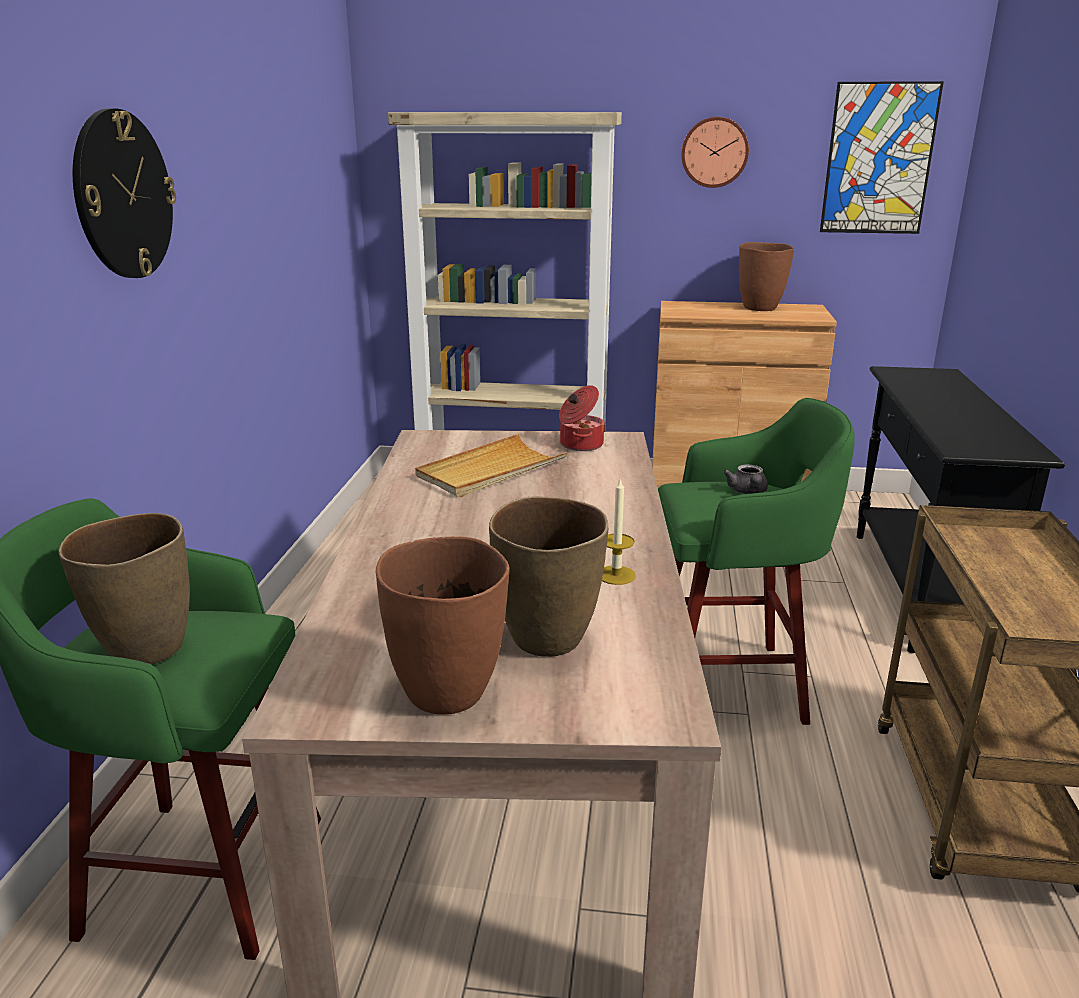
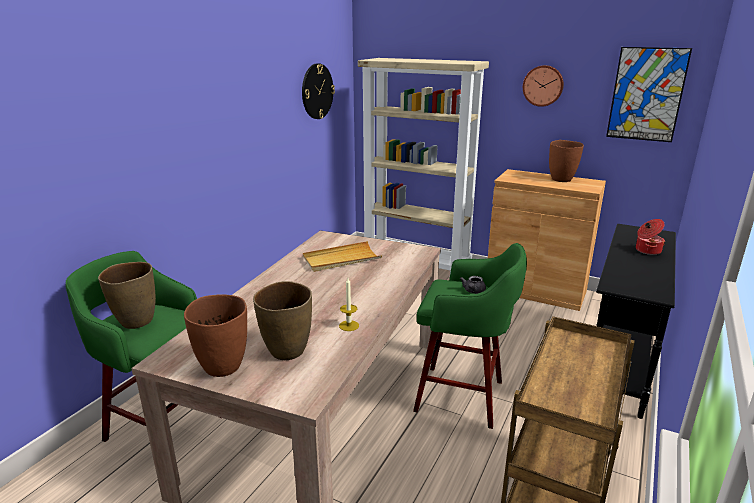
camera: 20 degrees right, 0 degrees up
(123, 195) = (181, 112): wall clock -> wall clock (317, 91)
(580, 445) = (399, 251): cooking pot -> cooking pot (647, 250)

